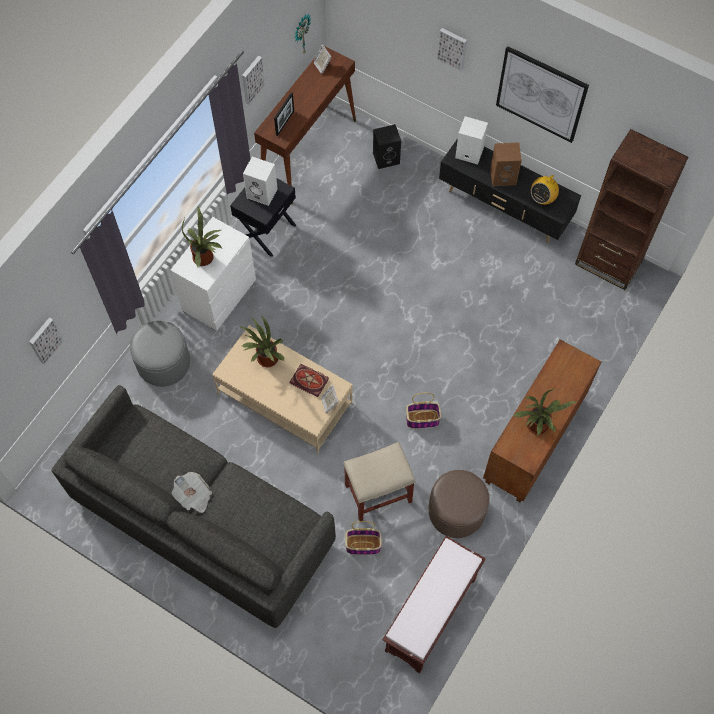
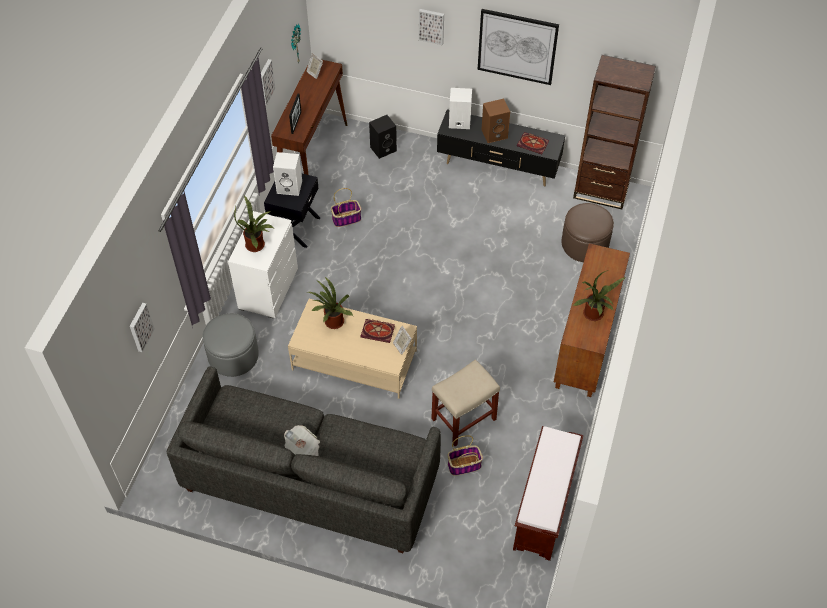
camera: 15 degrees left, 10 degrees down
(423, 419) = (483, 349): basket -> basket (347, 219)
(456, 511) = (538, 417): brown ottoman -> brown ottoman (585, 244)
(542, 198) = (533, 144): radio -> book

